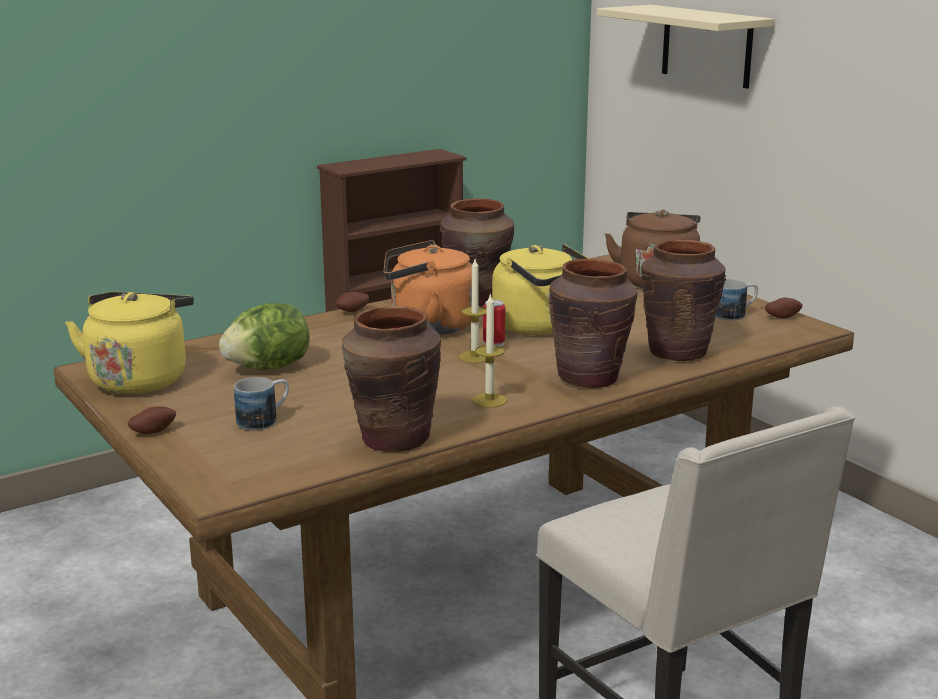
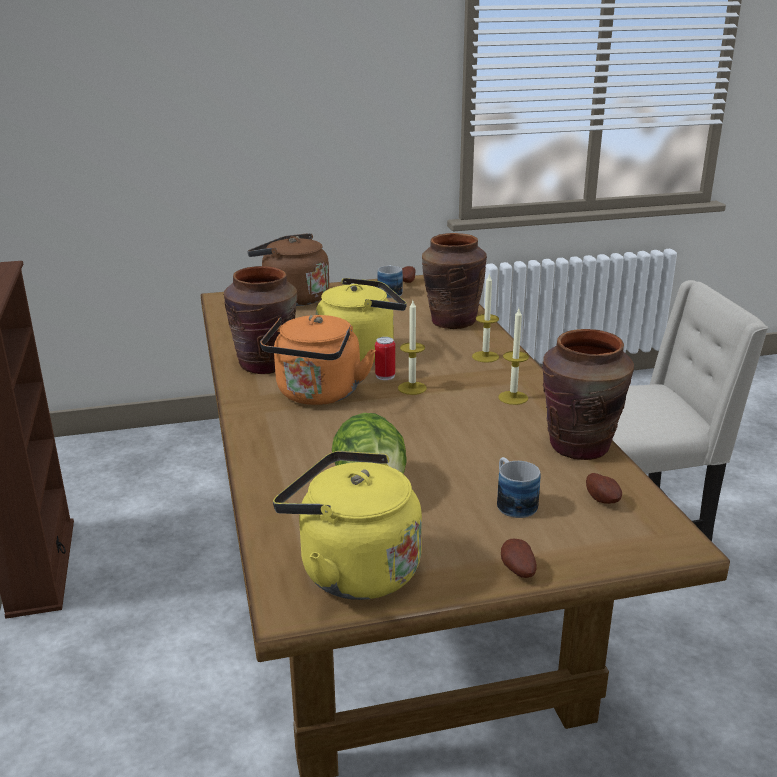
camera: 70 degrees left, 5 degrees up
(353, 312) = (242, 422): potato -> potato (603, 499)
(589, 378) = (485, 357): brown vase -> candle
(706, 46) = (152, 100): beige shelf -> none

